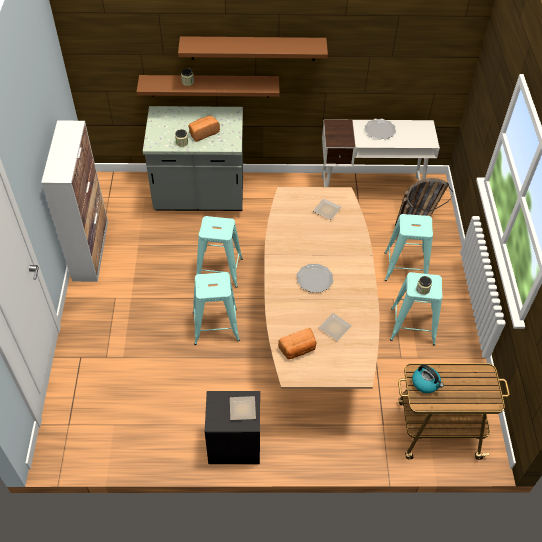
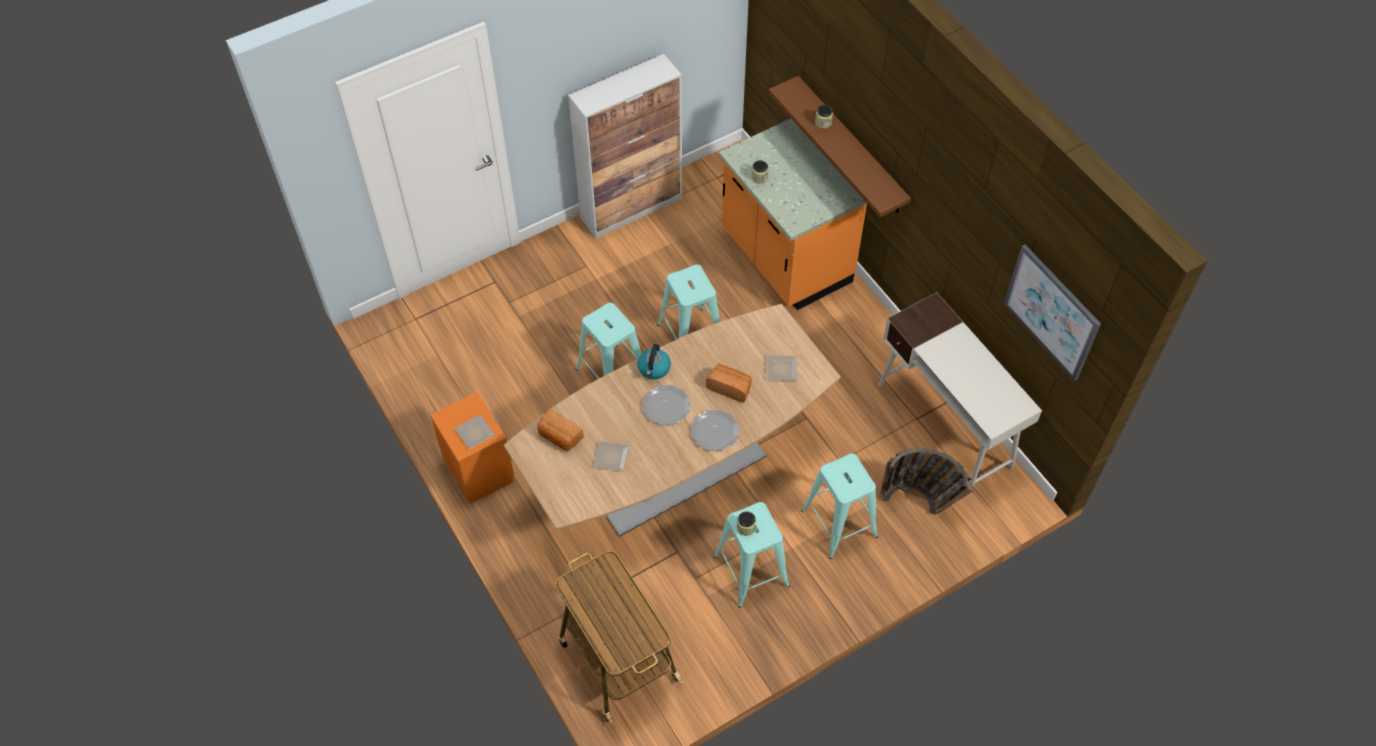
camera: 60 degrees right, 5 degrees up
(199, 197) = (784, 258): grey counter -> orange counter
(203, 133) = (791, 187): bread -> bread (730, 387)
(234, 444) = (478, 470): black nightstand -> orange nightstand
(253, 48) = (894, 143): brown shelf -> none
(380, 130) = (967, 360): plate -> plate (714, 432)
(424, 51) = (1051, 312): none -> picture
(426, 383) = (599, 581): kettle -> kettle (654, 369)

